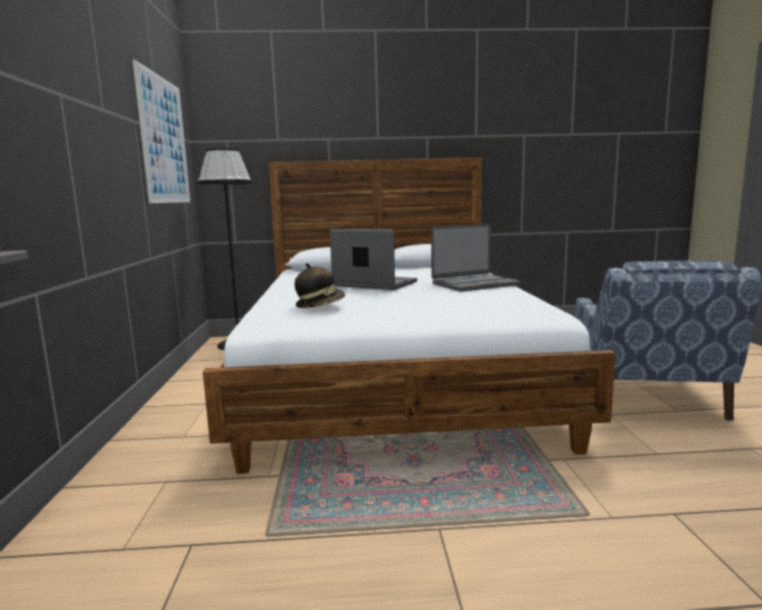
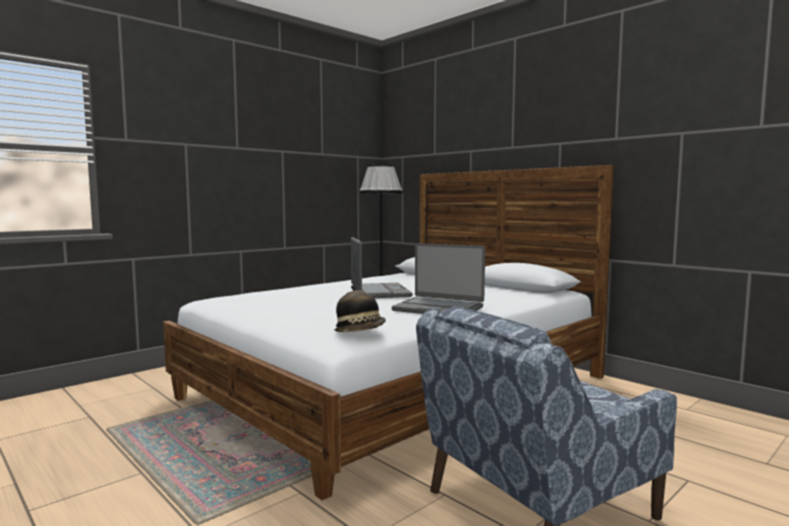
camera: 50 degrees right, 5 degrees down
(164, 140) = (326, 161): picture -> none
(320, 305) = (268, 296): hat -> hat (360, 332)

